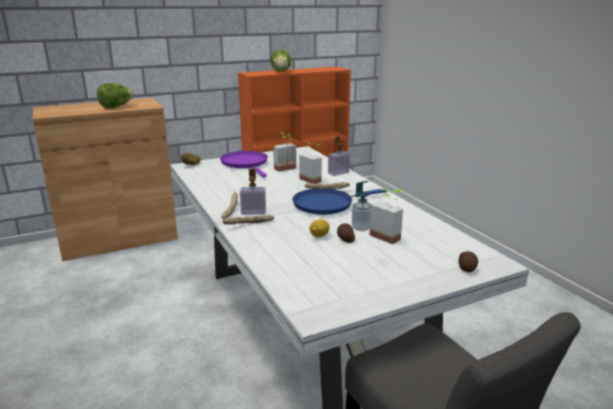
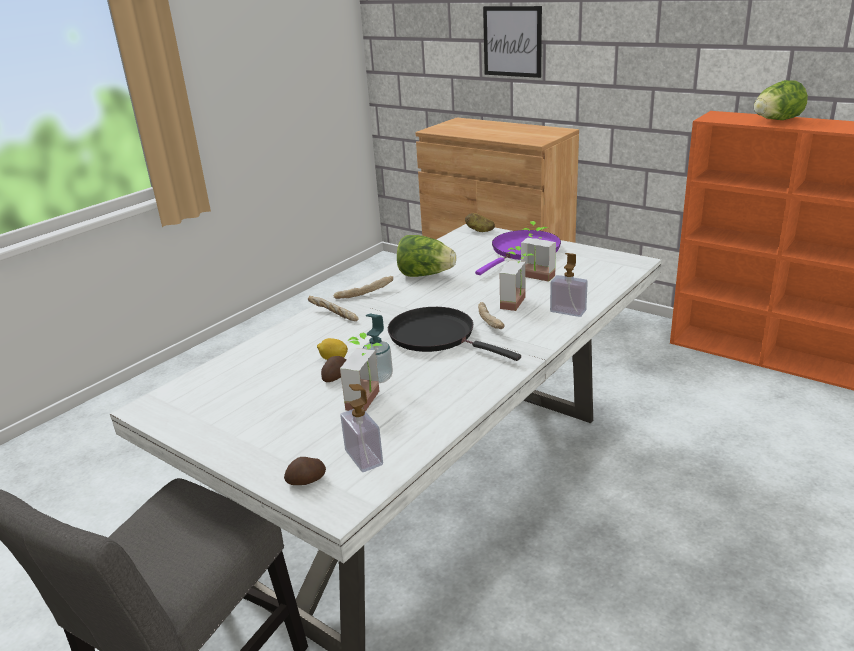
camera: 65 degrees right, 5 degrees up
(80, 39) = (512, 41): none -> picture
(116, 107) = (507, 134): lettuce -> lettuce (425, 275)
(253, 212) = (369, 306): soap dispenser -> soap dispenser (364, 457)
(326, 204) = (437, 336): blue frying pan -> black frying pan

